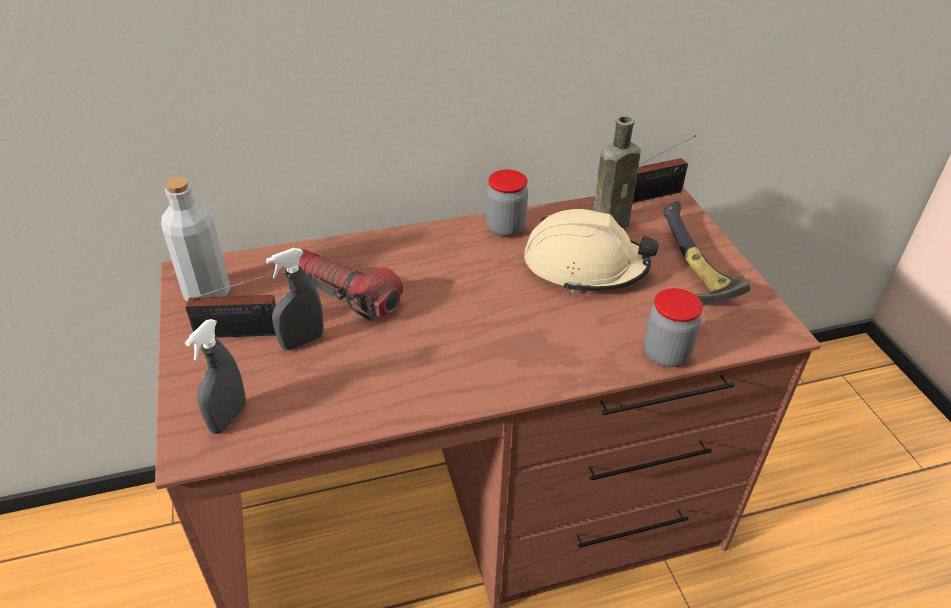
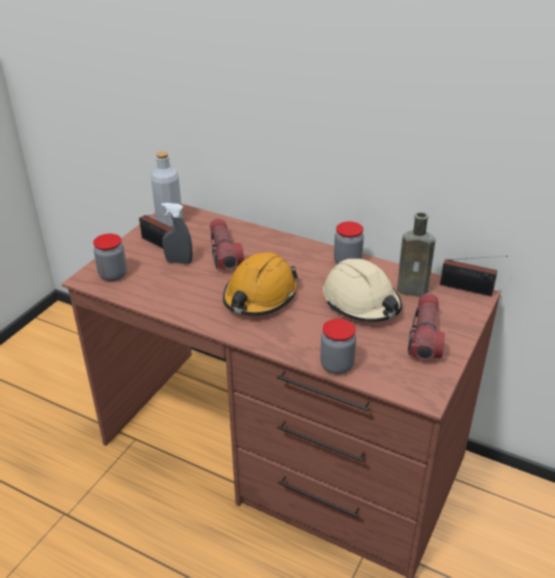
camera: 45 degrees right, 5 degrees down
(228, 418) = (113, 275): grey spray bottle -> jar
(471, 325) = (260, 296): none -> orange hard hat
(689, 266) = (425, 335): hammer -> flashlight

